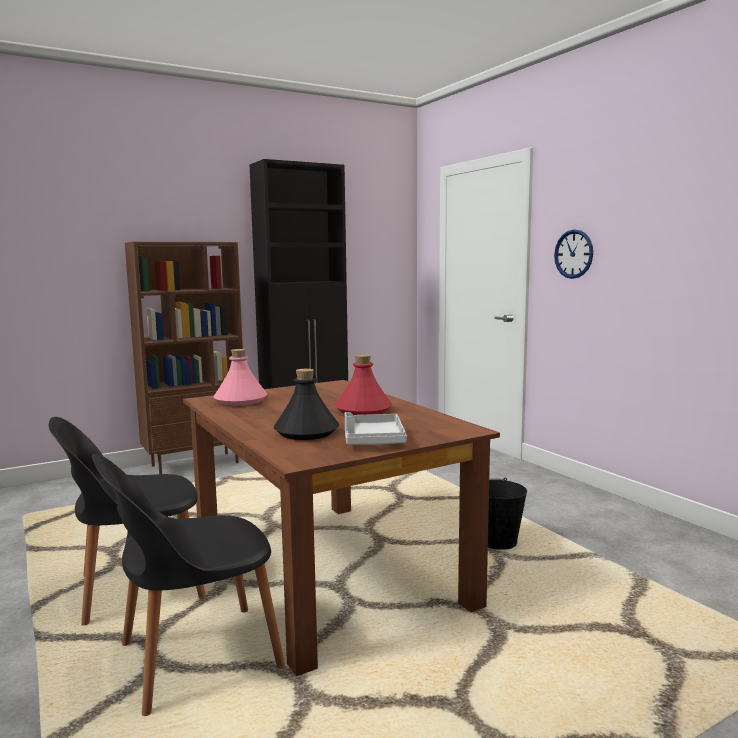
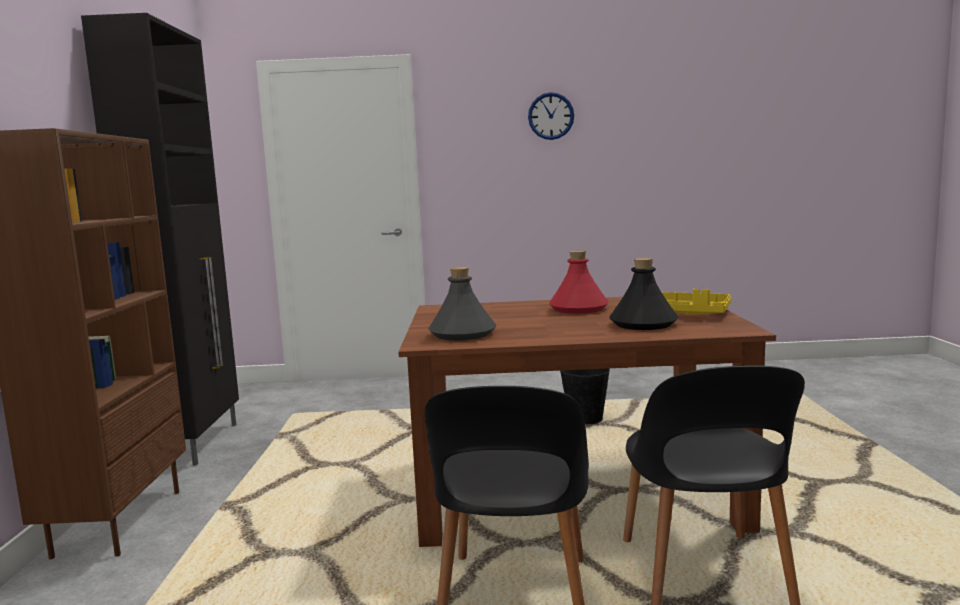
camera: 60 degrees left, 0 degrees up
(240, 401) = (463, 334): pink bottle -> grey bottle
(373, 440) = (692, 313): grey tray -> yellow tray
(573, 254) = (477, 161): wall clock -> wall clock (551, 116)

